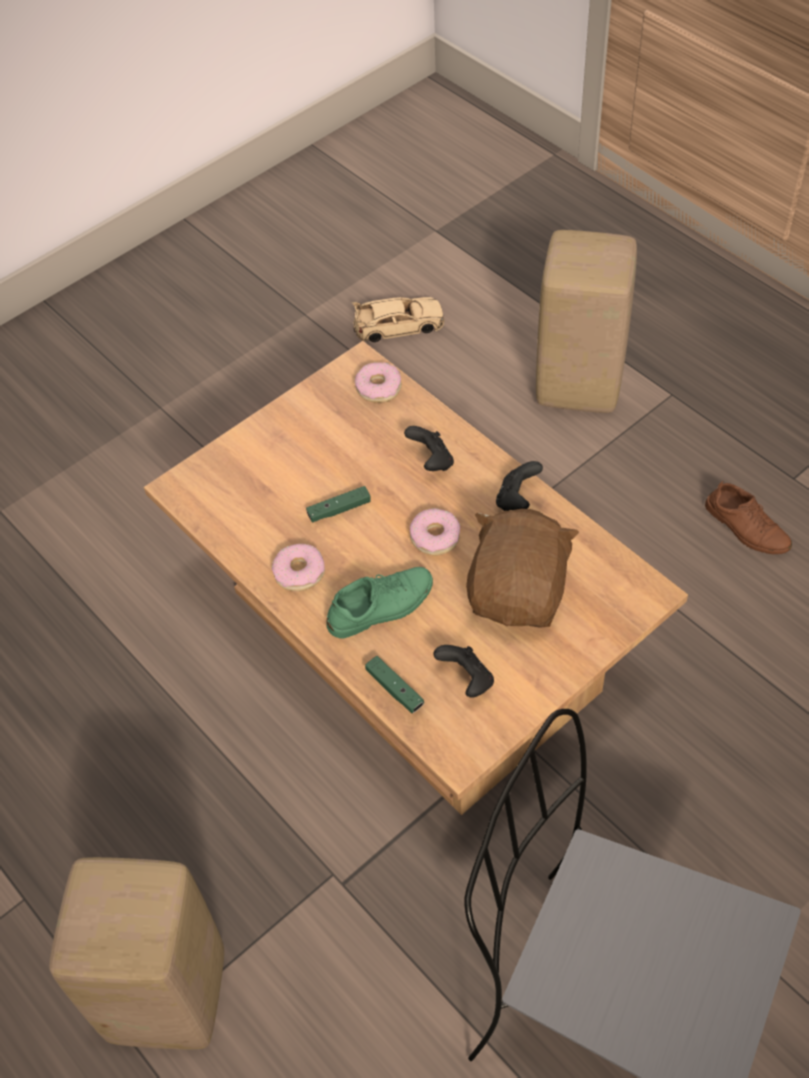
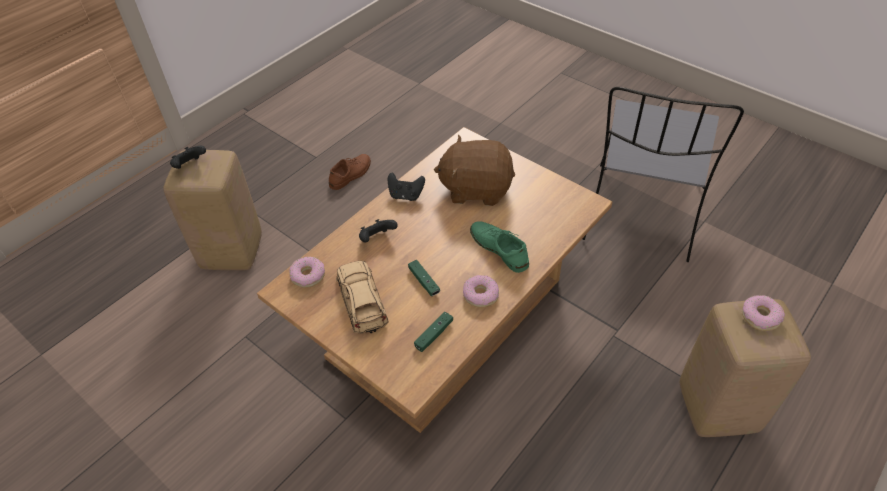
camera: 100 degrees left, 5 degrees down
(394, 689) = (556, 235): green game controller -> green game controller (434, 335)
(398, 325) = (151, 365): beige toy car -> beige toy car (362, 301)
(434, 537) = (440, 230): donut -> donut (760, 317)
(467, 680) = (541, 204): black game controller -> black game controller (190, 166)

